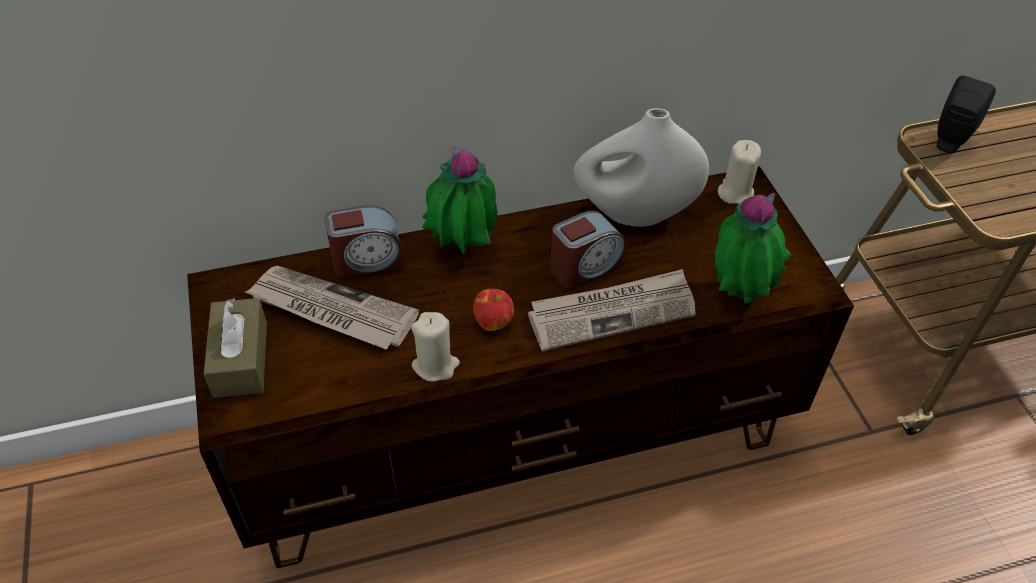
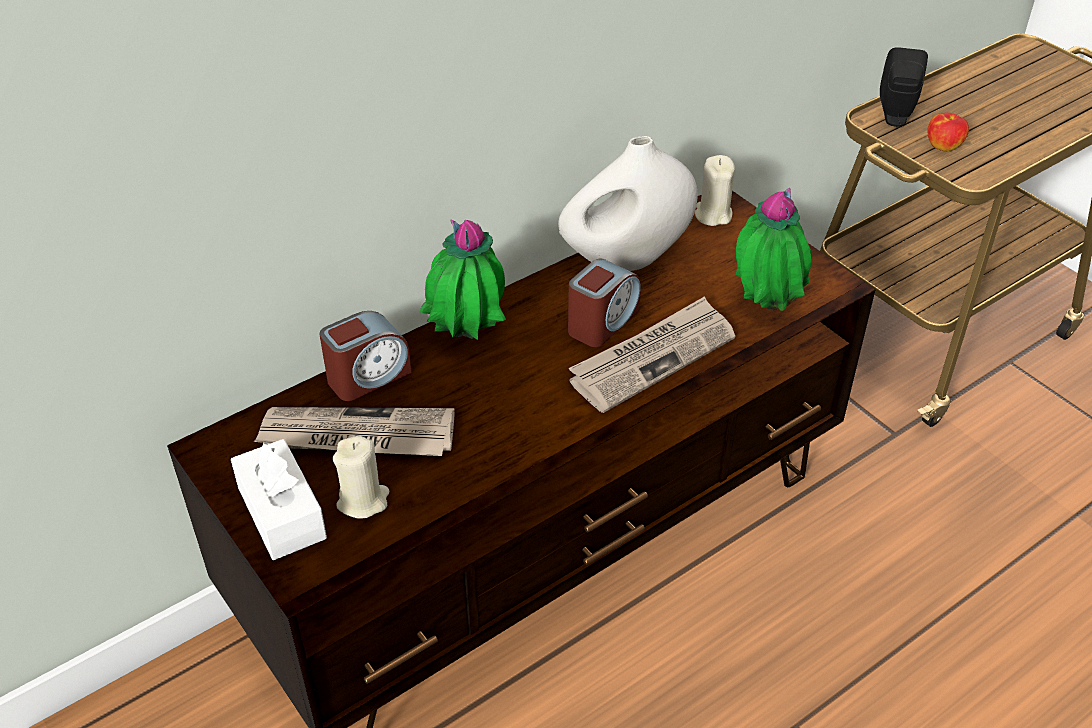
camera: 20 degrees left, 5 degrees down
(241, 359) = (282, 513): brown tissue box -> white tissue box
(435, 365) = (500, 458): beige candle -> beige candle (363, 500)
(493, 322) = (537, 399): apple -> apple (943, 146)

